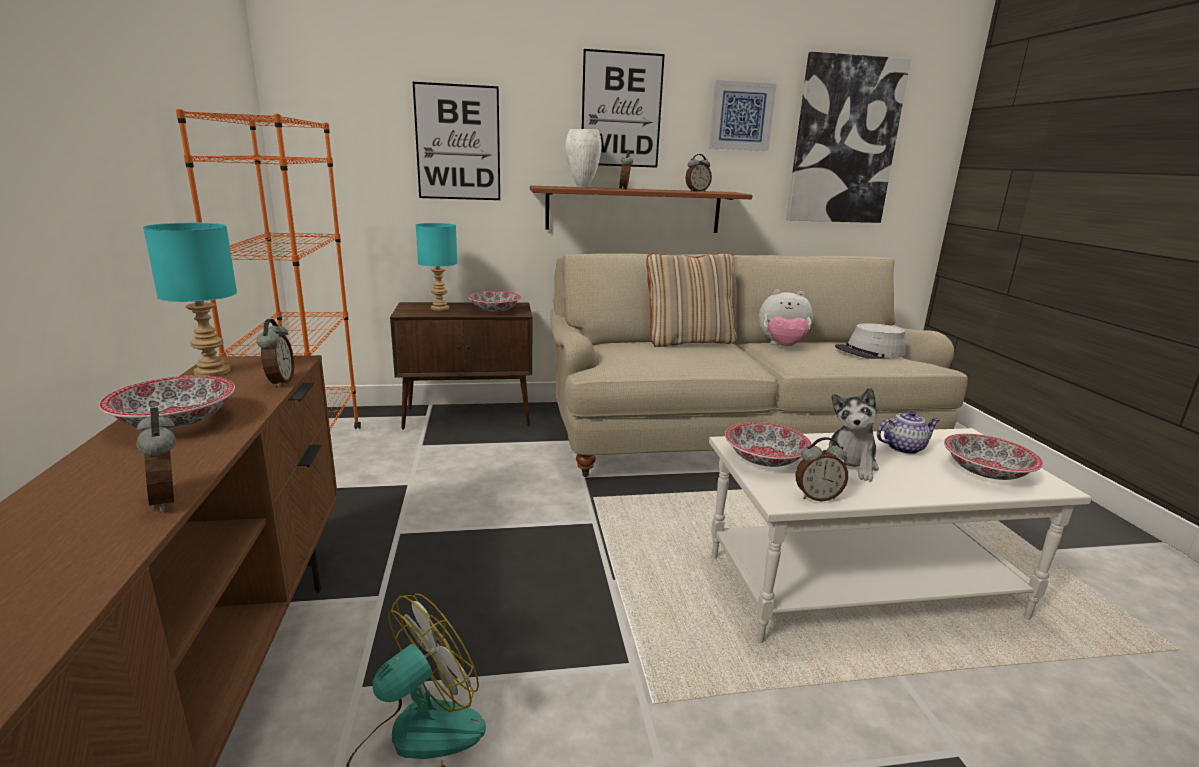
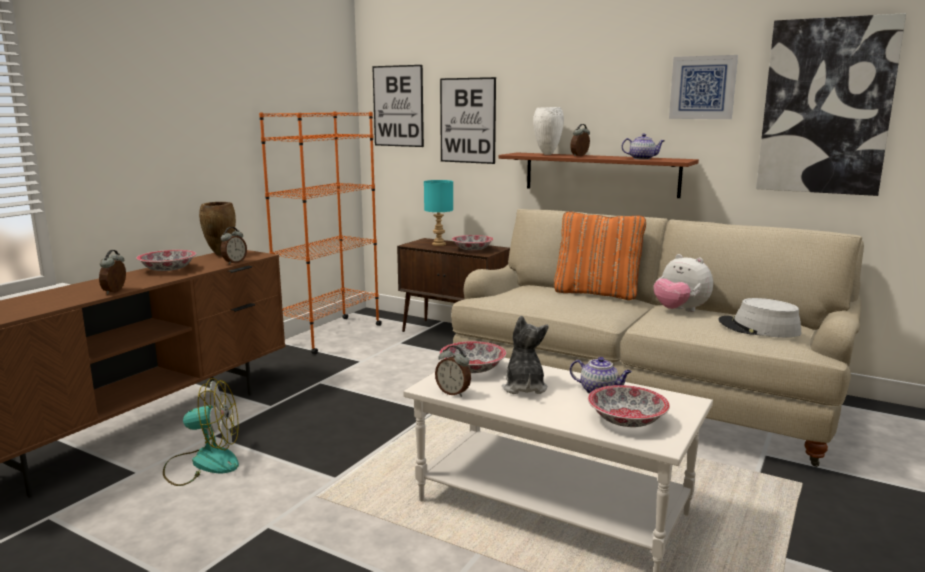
camera: 40 degrees right, 5 degrees down
(213, 372) = (220, 254): turquoise table lamp -> brown vase
(621, 110) = (589, 89): picture -> picture (398, 106)
(688, 341) = (597, 293): beige pillow -> orange pillow
(696, 191) = (642, 159): alarm clock -> teapot
(849, 465) = (524, 387): plush toy -> plush toy turned 120 degrees clockwise

